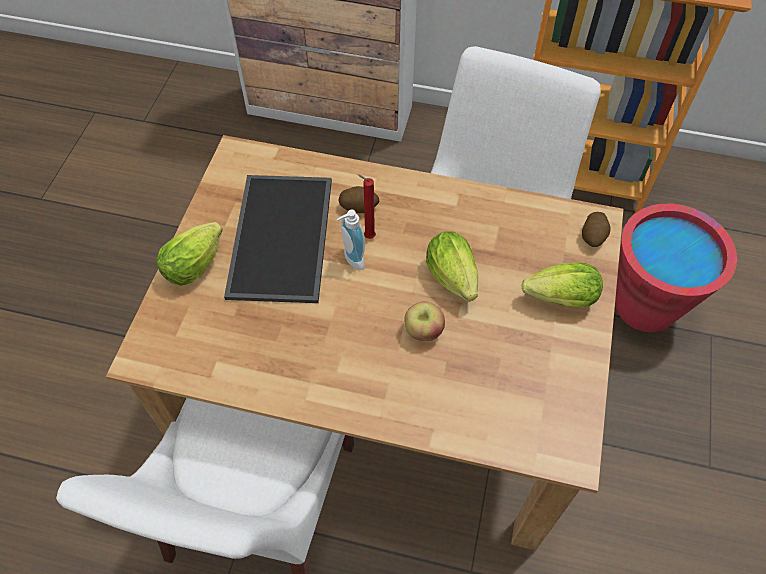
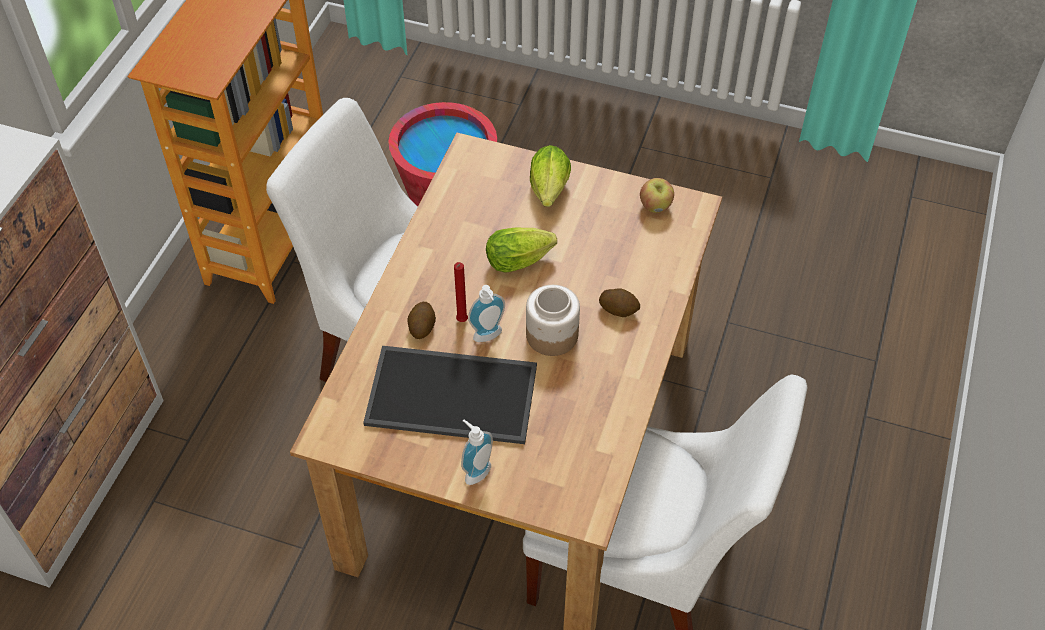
camera: 85 degrees left, 5 degrees down
(197, 263) = (475, 471): lettuce -> soap dispenser
(357, 313) = (551, 335): none -> jar
(423, 331) = (574, 288): apple -> apple (655, 206)
(593, 236) = (485, 157): potato -> potato (619, 309)

